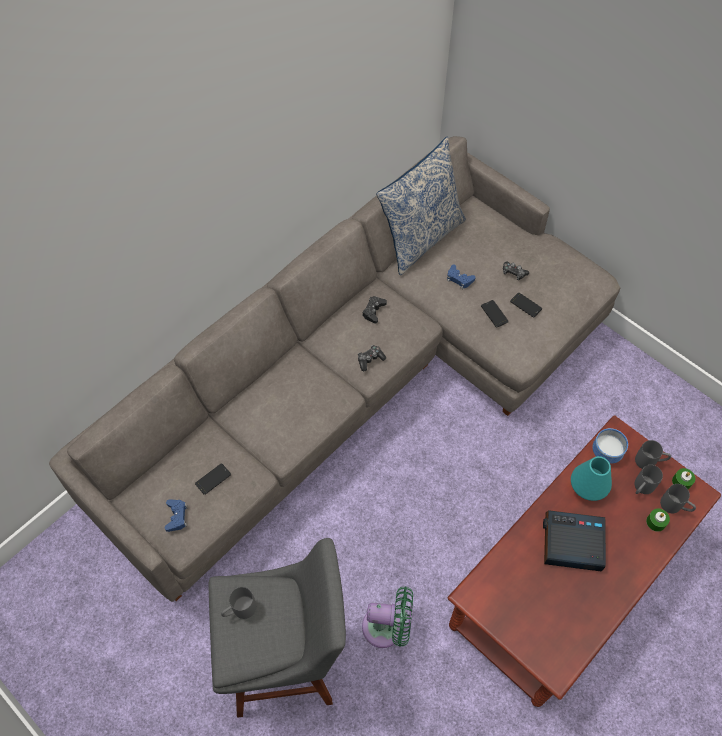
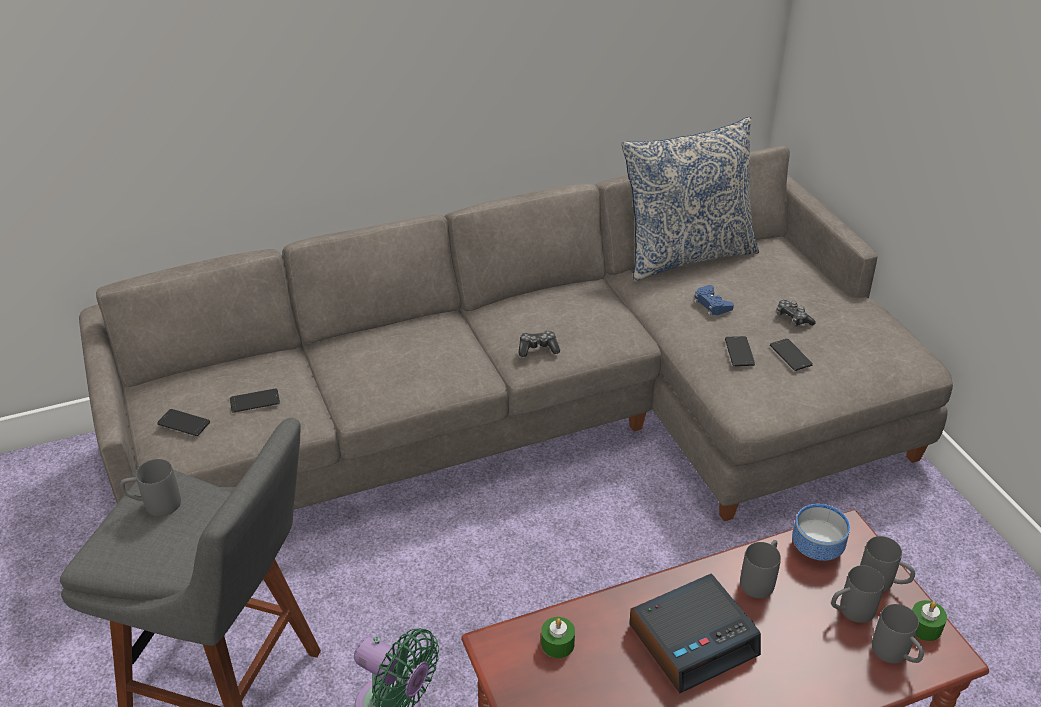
camera: 25 degrees right, 20 degrees down
(176, 516) = (183, 423): blue game controller -> phone
(373, 311) = (575, 303): black game controller -> none
(571, 543) = (693, 639): alarm clock -> alarm clock turned 120 degrees clockwise
(587, 487) = (760, 579): turquoise vase -> grey mug
(656, 522) = (851, 663): green candle -> green candle (557, 644)

